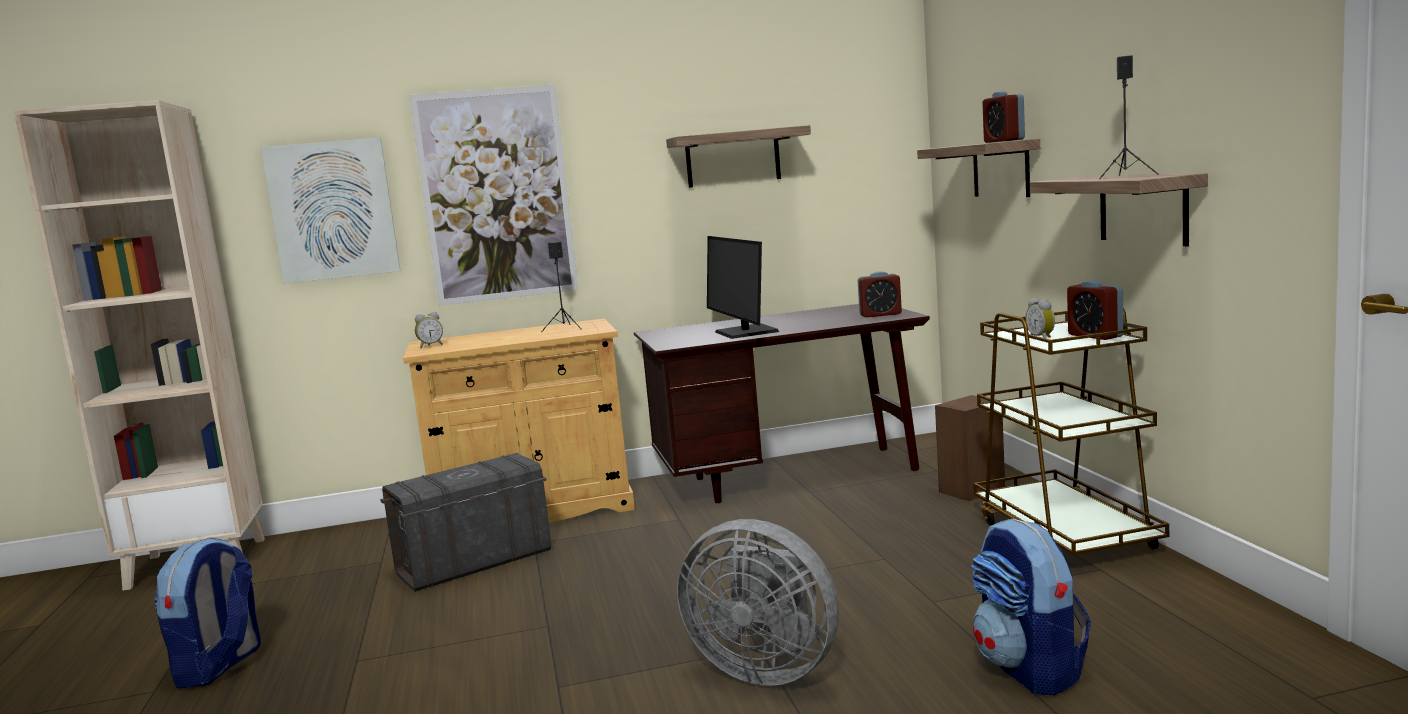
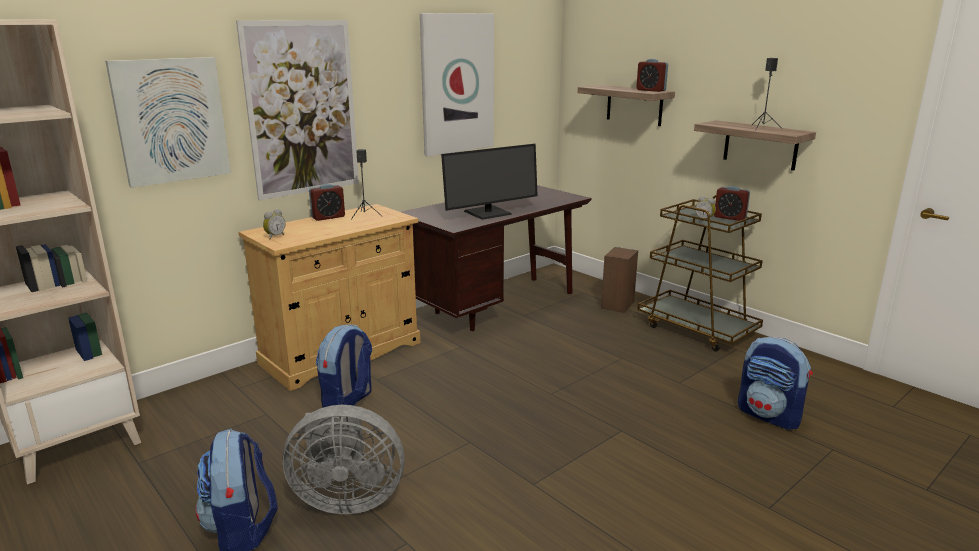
camera: 30 degrees left, 10 degrees up
(473, 562) = (348, 402): grey storage box -> backpack
(733, 158) = (456, 84): shelf -> picture
(744, 332) = (488, 213): monitor -> monitor turned 75 degrees counterclockwise
(765, 668) = (641, 443): grey fan -> grey fan (346, 499)
(880, 314) = (557, 196): alarm clock -> alarm clock (328, 217)

